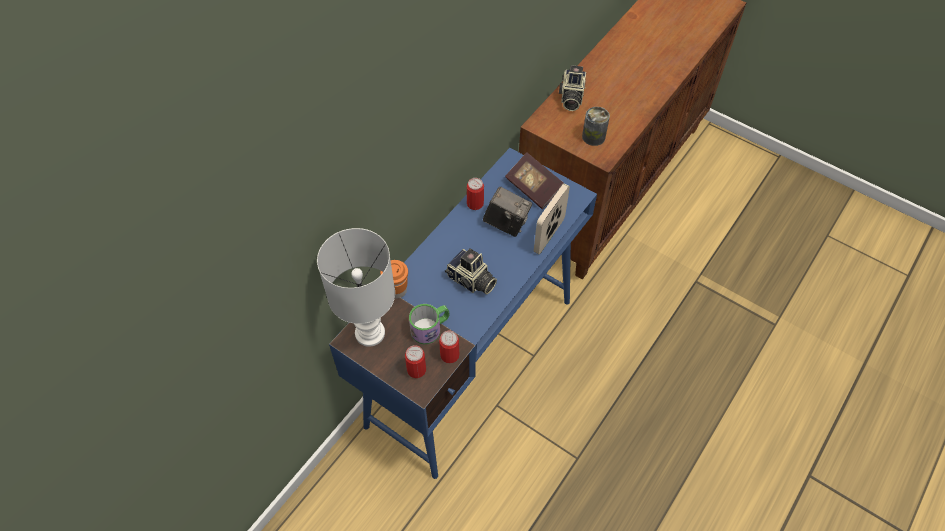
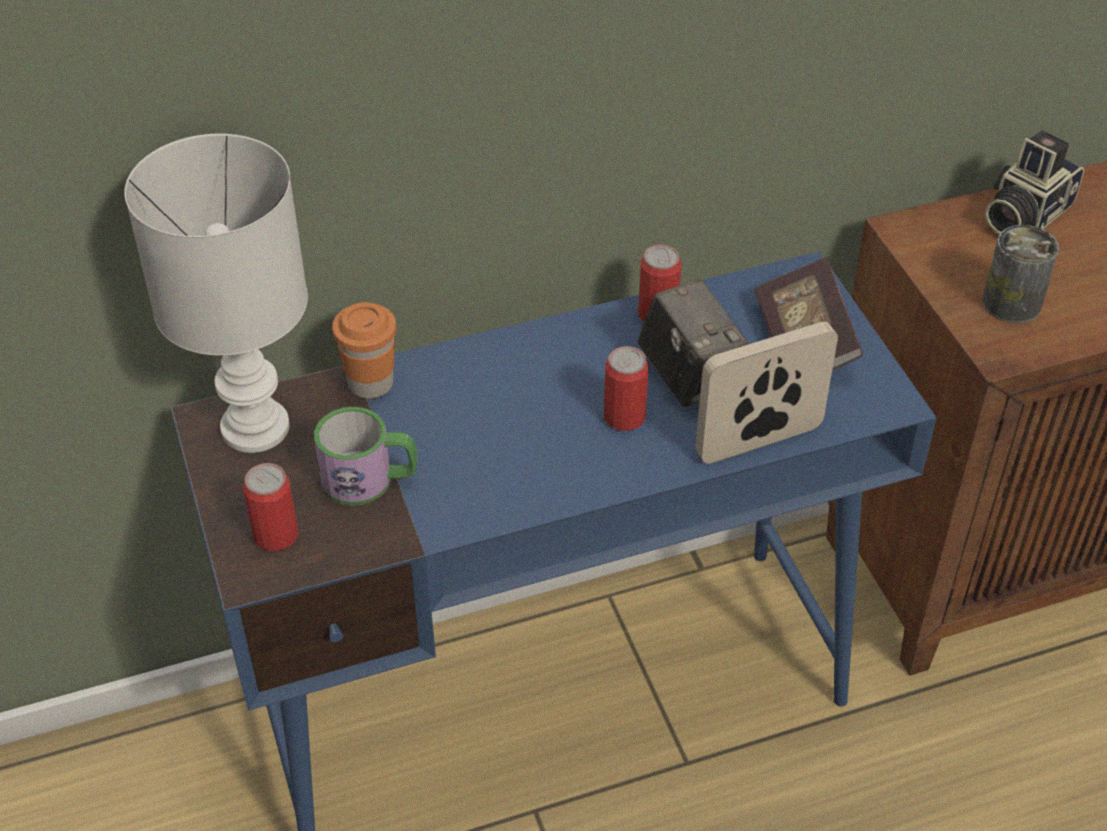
camera: 35 degrees right, 10 degrees down
(449, 355) = (360, 545): can -> can (624, 417)
(471, 281) = (524, 440): camera -> none

